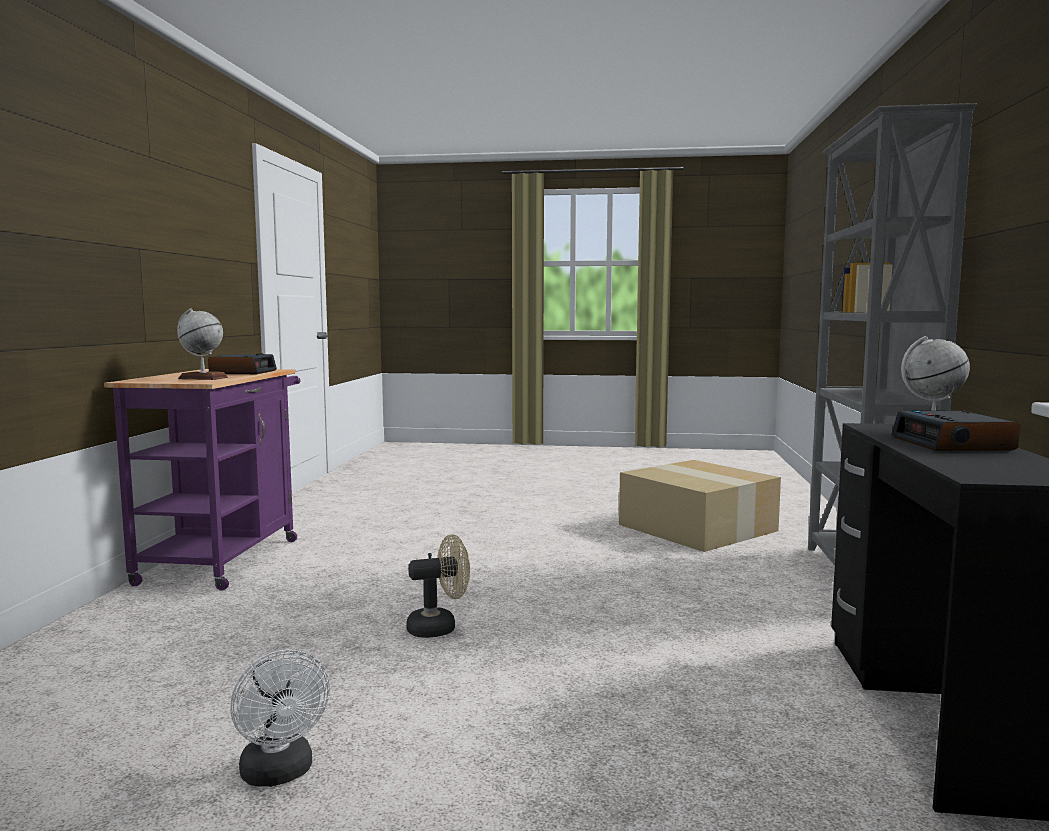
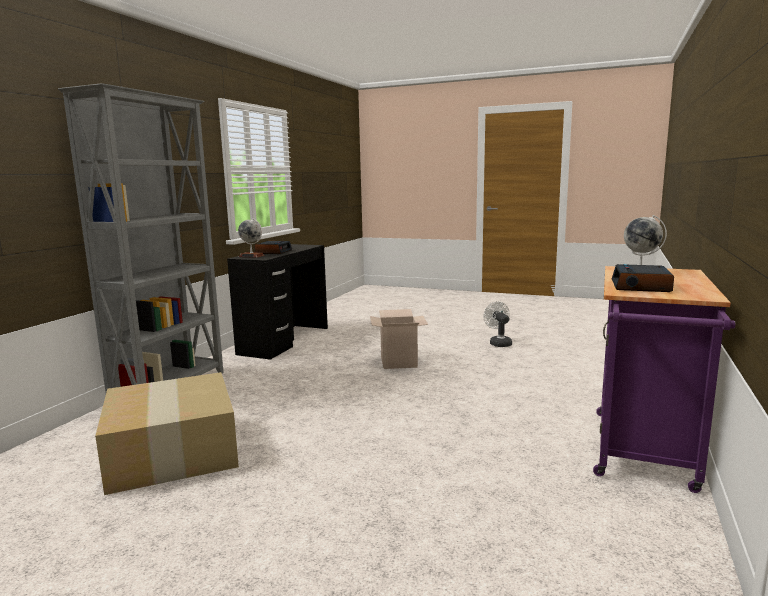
camera: 165 degrees left, 5 degrees up
(439, 627) = (446, 379): beige fan -> none
(552, 661) = (398, 362): none -> cardboard box

